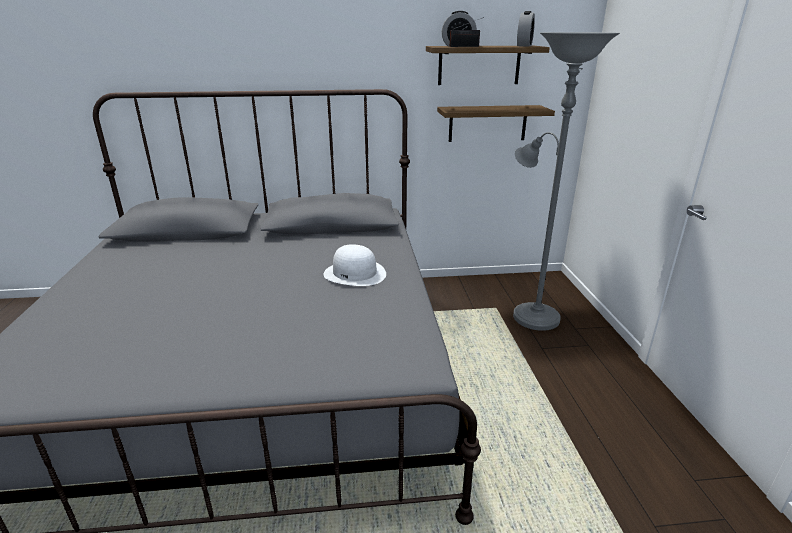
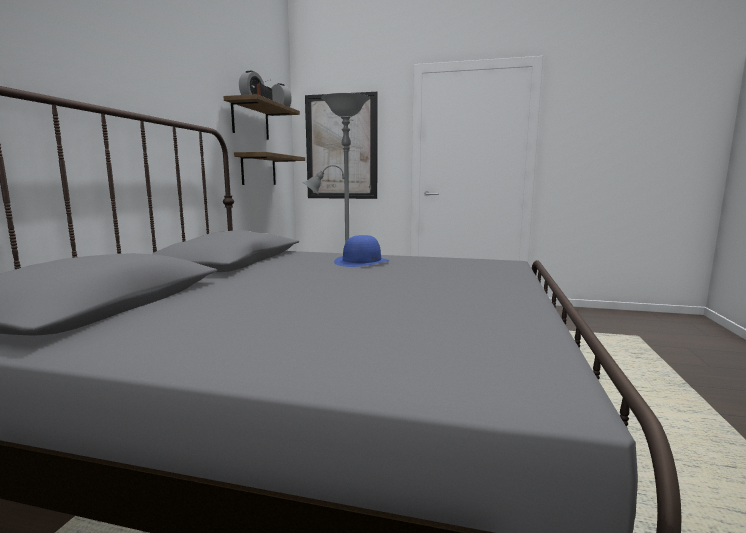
camera: 70 degrees left, 15 degrees down
(355, 273) = (362, 261): white hat -> blue hat
(628, 97) = (341, 147): none -> picture

